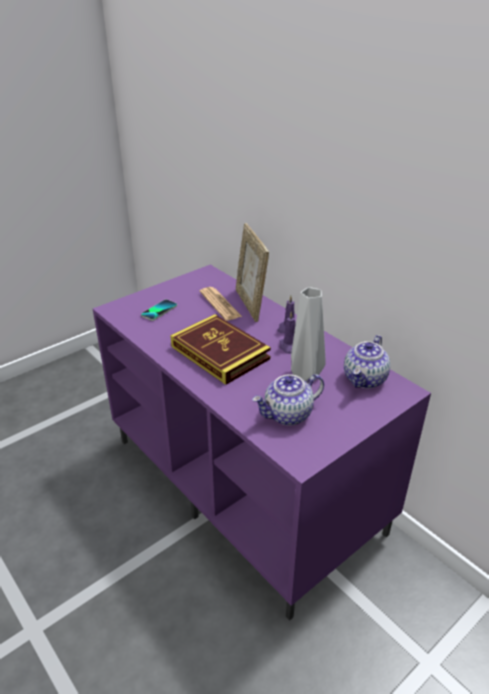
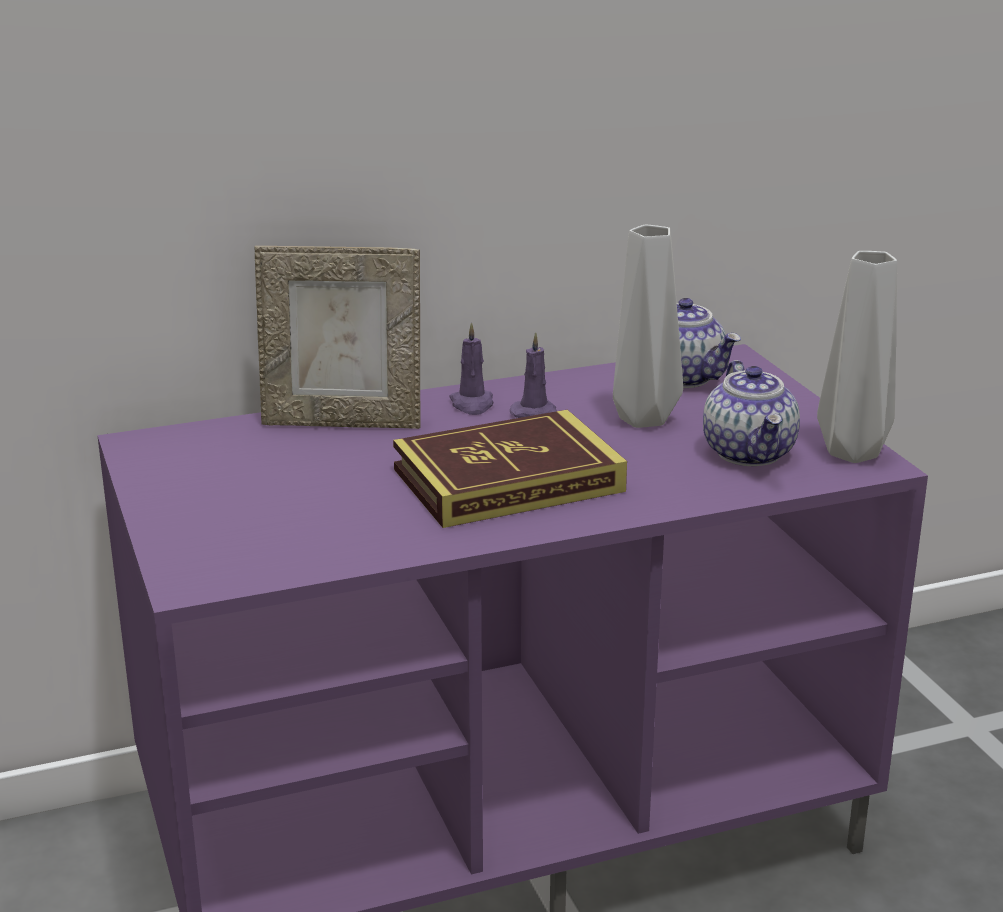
camera: 70 degrees left, 10 degrees down
(159, 310) = (265, 523): phone -> none
(220, 304) = (308, 451): newspaper -> none
(311, 449) = (849, 452): none -> grey vase

